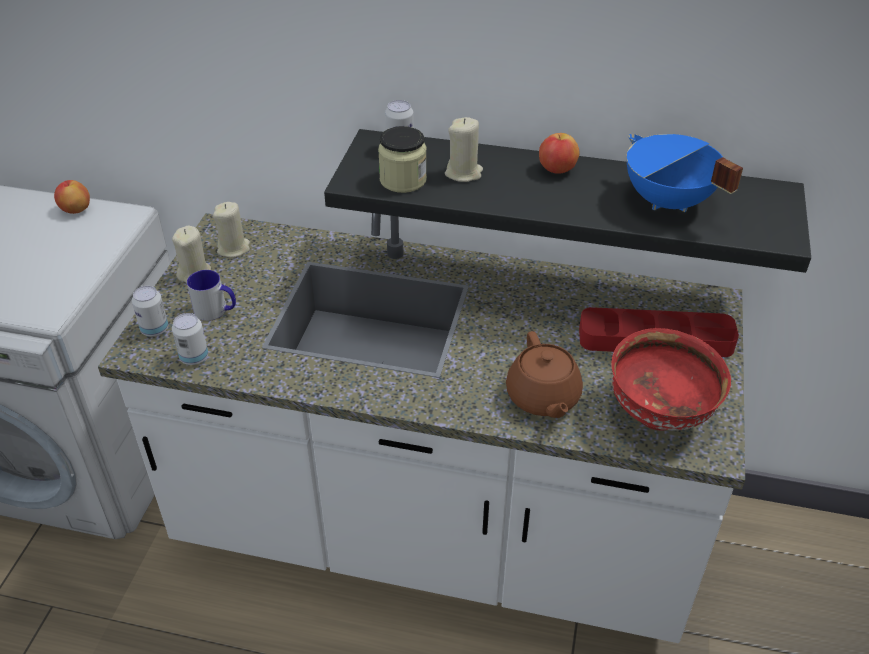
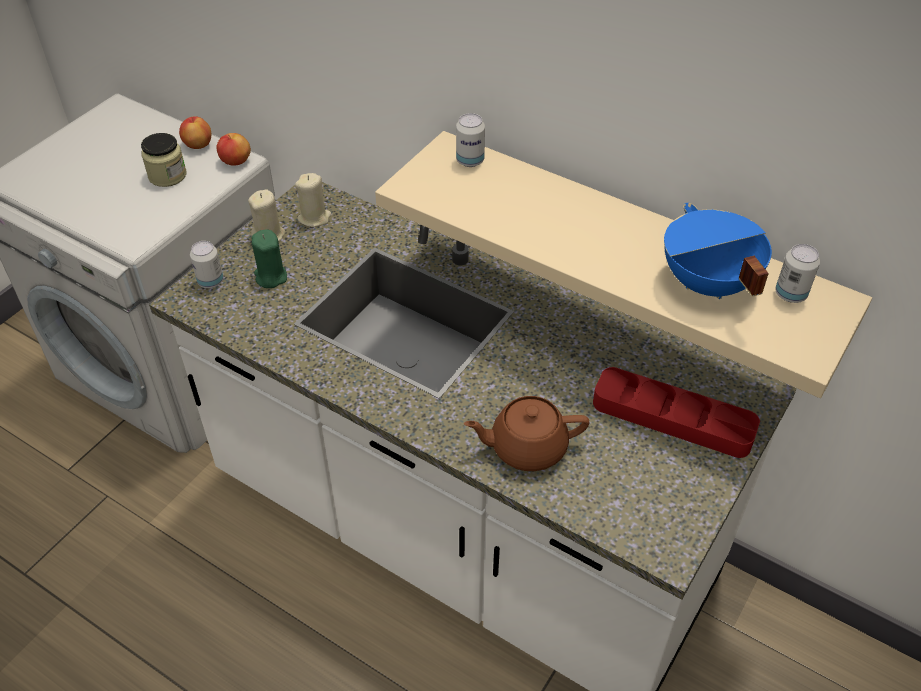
camera: 20 degrees right, 5 degrees up
(194, 357) = (231, 318): can -> can (790, 294)
(216, 311) = (270, 277): mug -> green candle
(403, 180) = (454, 196): jar -> jar (167, 175)
(464, 173) = (517, 202): beige candle -> none
(542, 398) = (526, 447): brown teapot -> brown teapot turned 75 degrees clockwise
(557, 169) = (612, 219): apple -> apple (235, 162)
(568, 194) = (632, 244): black shelf -> beige shelf
(660, 415) = (633, 499): red bowl -> none

